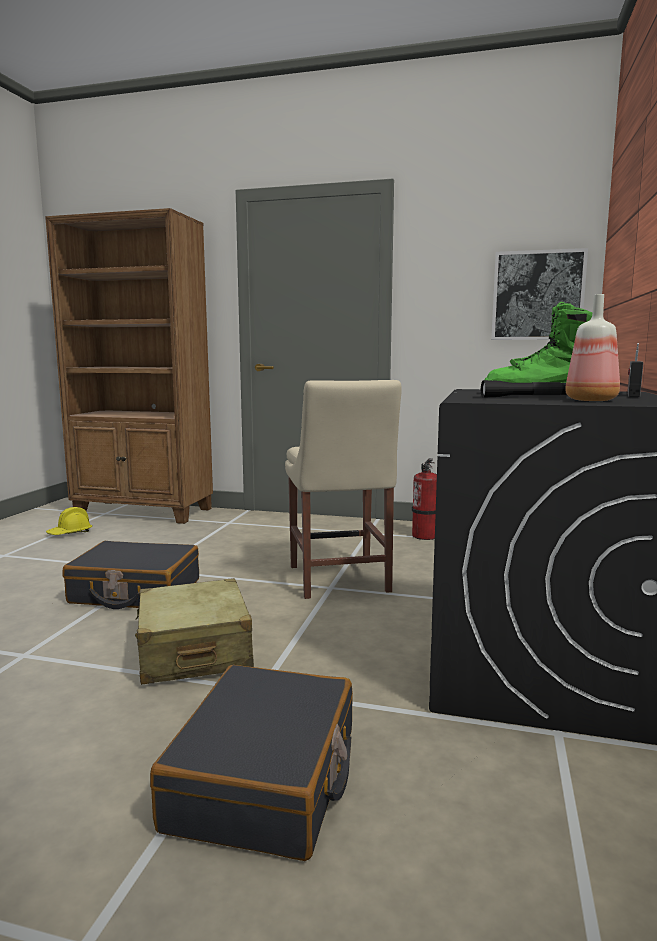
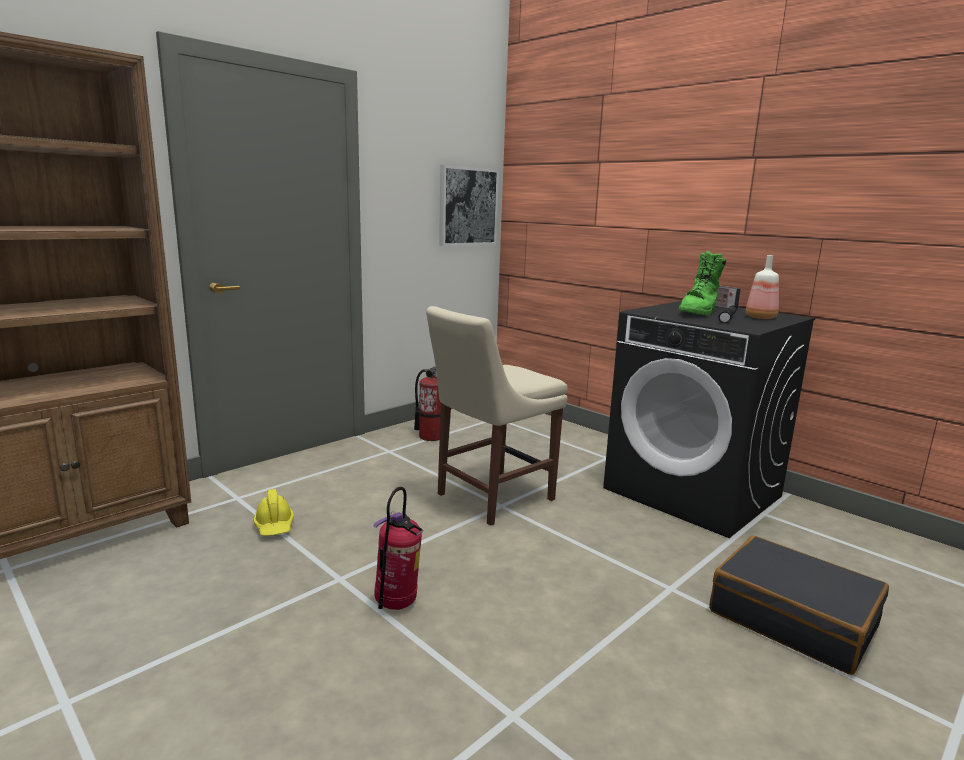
camera: 60 degrees left, 5 degrees up
(70, 533) = (59, 618): yellow hard hat -> yellow hard hat (274, 526)
(135, 592) = (396, 605): black suitcase -> fire extinguisher
(194, 651) = (581, 602): beige suitcase -> none
(339, 581) = (490, 498): beige chair -> beige chair turned 120 degrees clockwise

